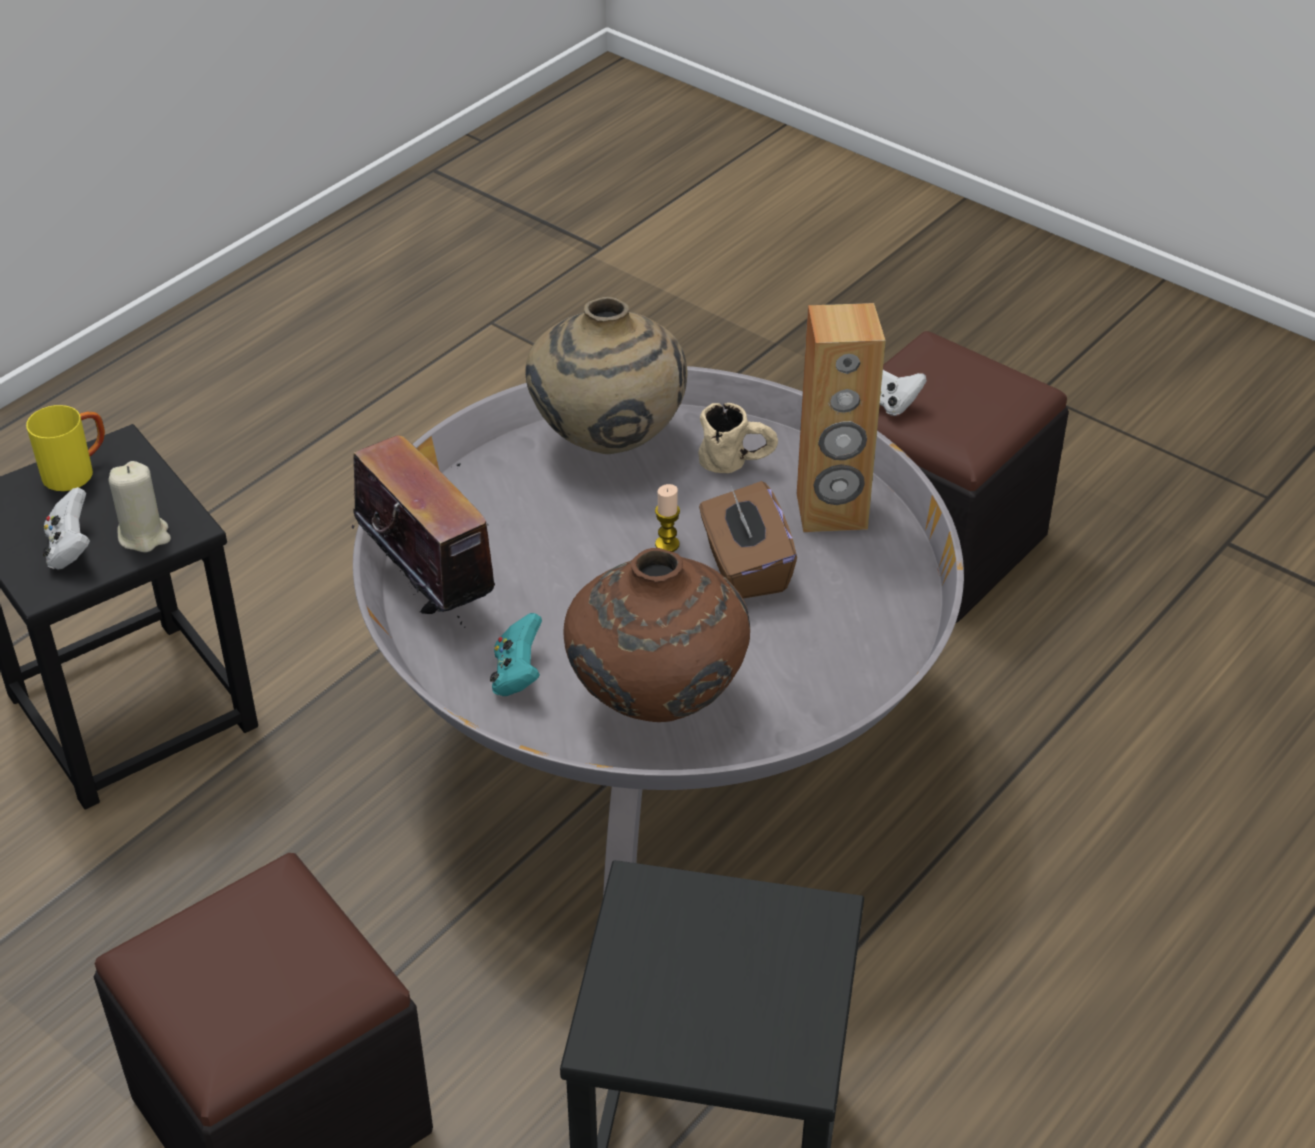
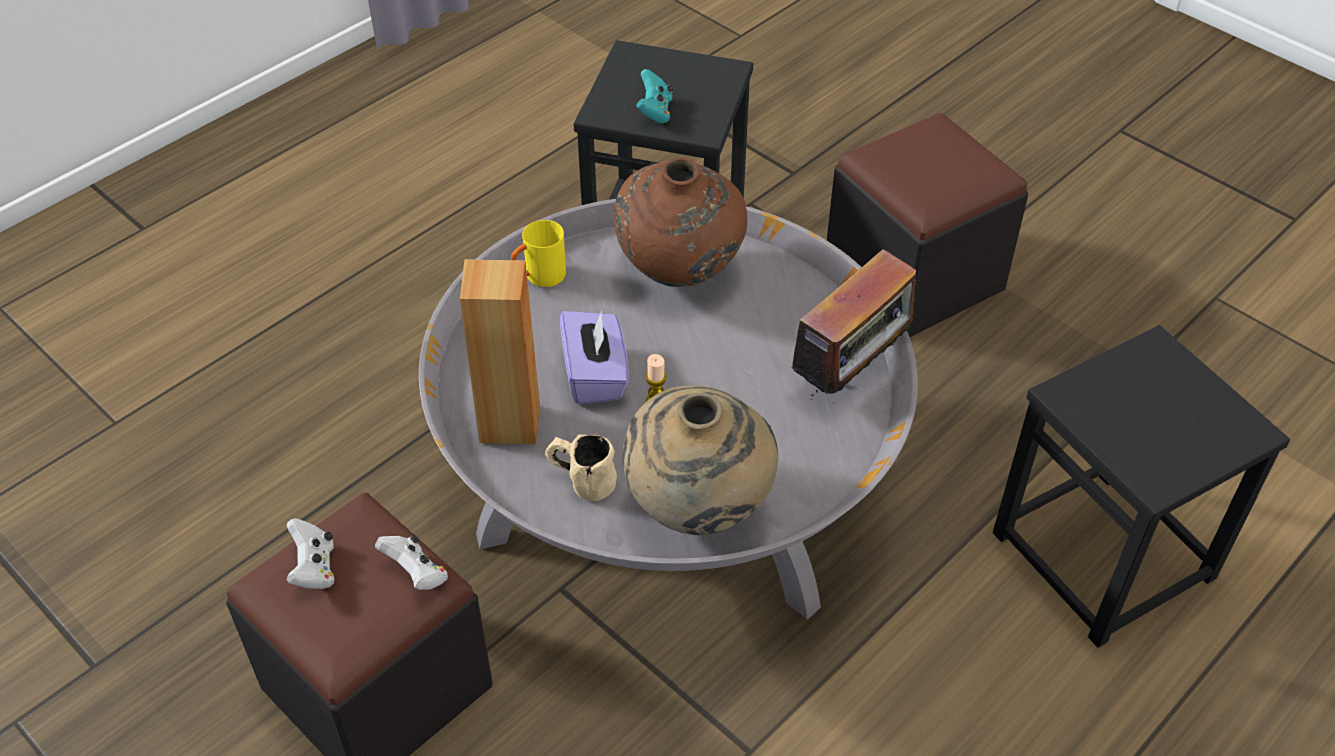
camera: 175 degrees left, 5 degrees up
(70, 549) = (1152, 379): white game controller -> white game controller (314, 568)
(77, 471) = (1182, 457): yellow mug -> yellow mug (539, 277)
(144, 535) = (1095, 388): beige candle -> none
(430, 589) = (851, 373): radio -> radio turned 105 degrees counterclockwise
(517, 675) = (779, 300): turquoise game controller -> turquoise game controller (655, 111)
(745, 567) = (595, 375): brown tissue box -> purple tissue box

